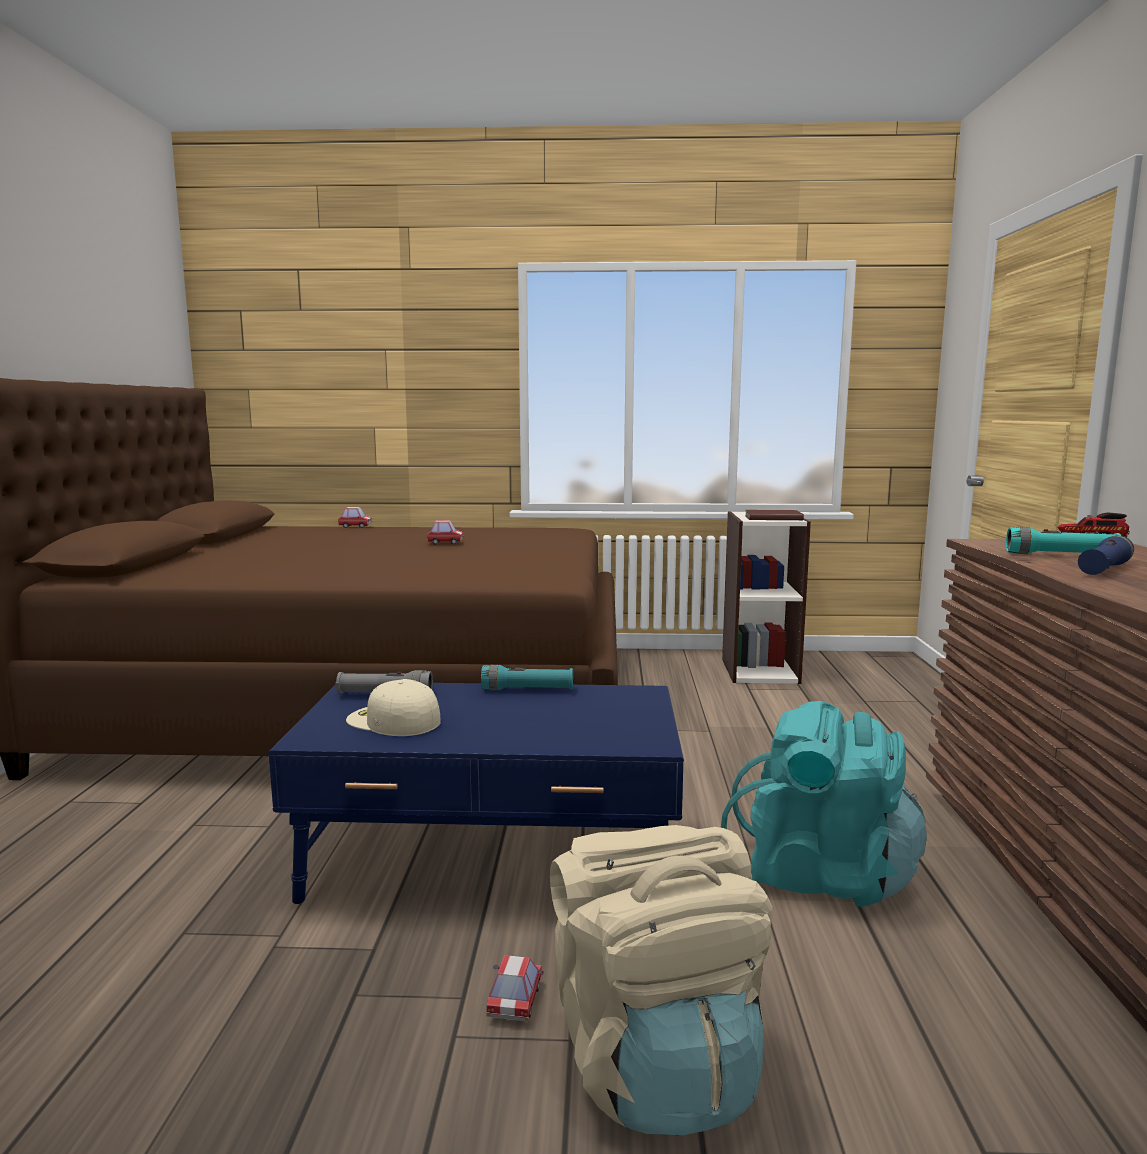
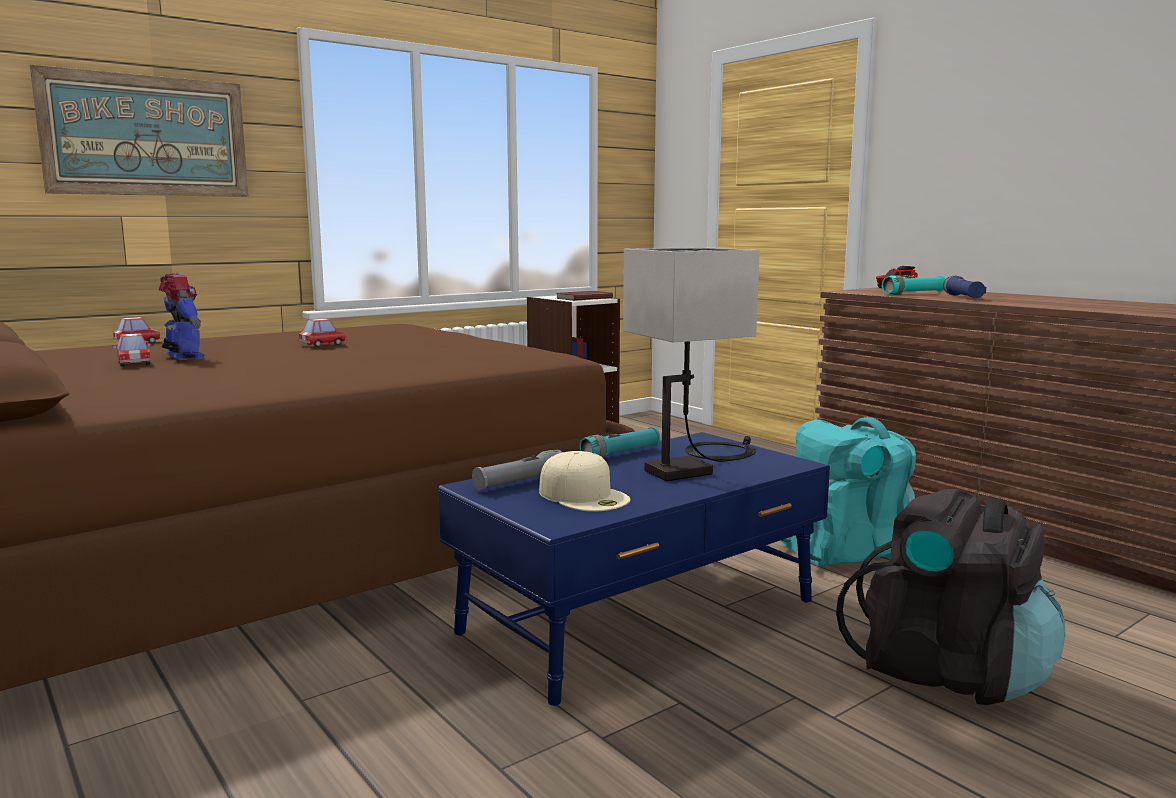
camera: 40 degrees left, 0 degrees up
(331, 542) = (183, 357): none -> toy robot
(392, 720) = (584, 496): beige cap -> beige cap turned 120 degrees counterclockwise
(393, 365) = (146, 136): none -> picture
(515, 1001) = (827, 683): toy car -> toy car (134, 363)
(564, 718) = (699, 463): none -> table lamp
(655, 1061) = (948, 672): beige backpack -> black backpack

